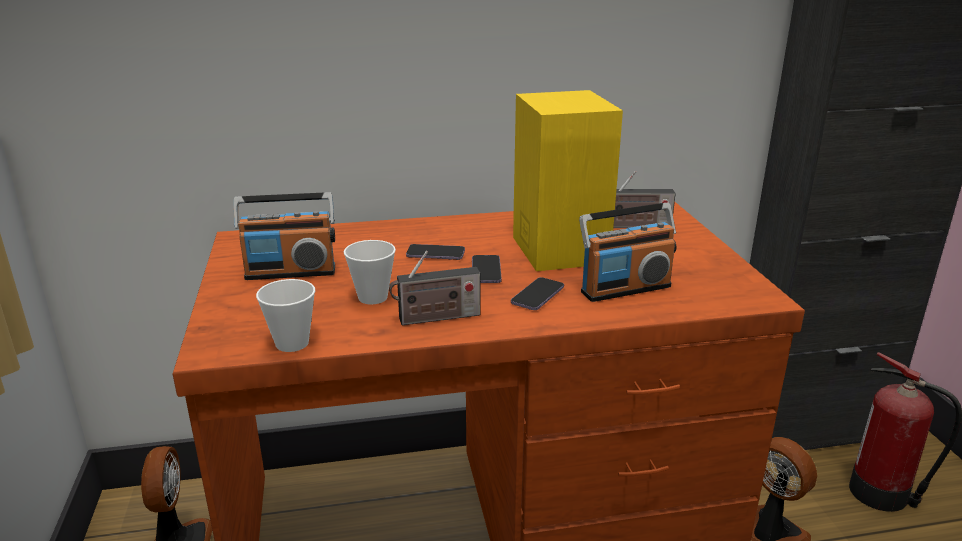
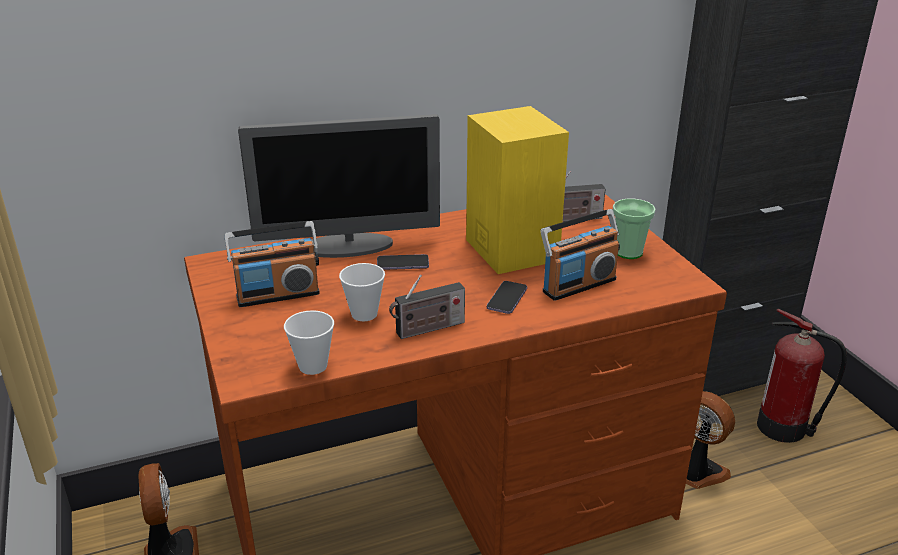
camera: 10 degrees left, 5 degrees up
(385, 234) = (348, 246): none -> monitor
(486, 271) = (454, 278): phone -> none
(693, 261) = (628, 252): none -> cup

